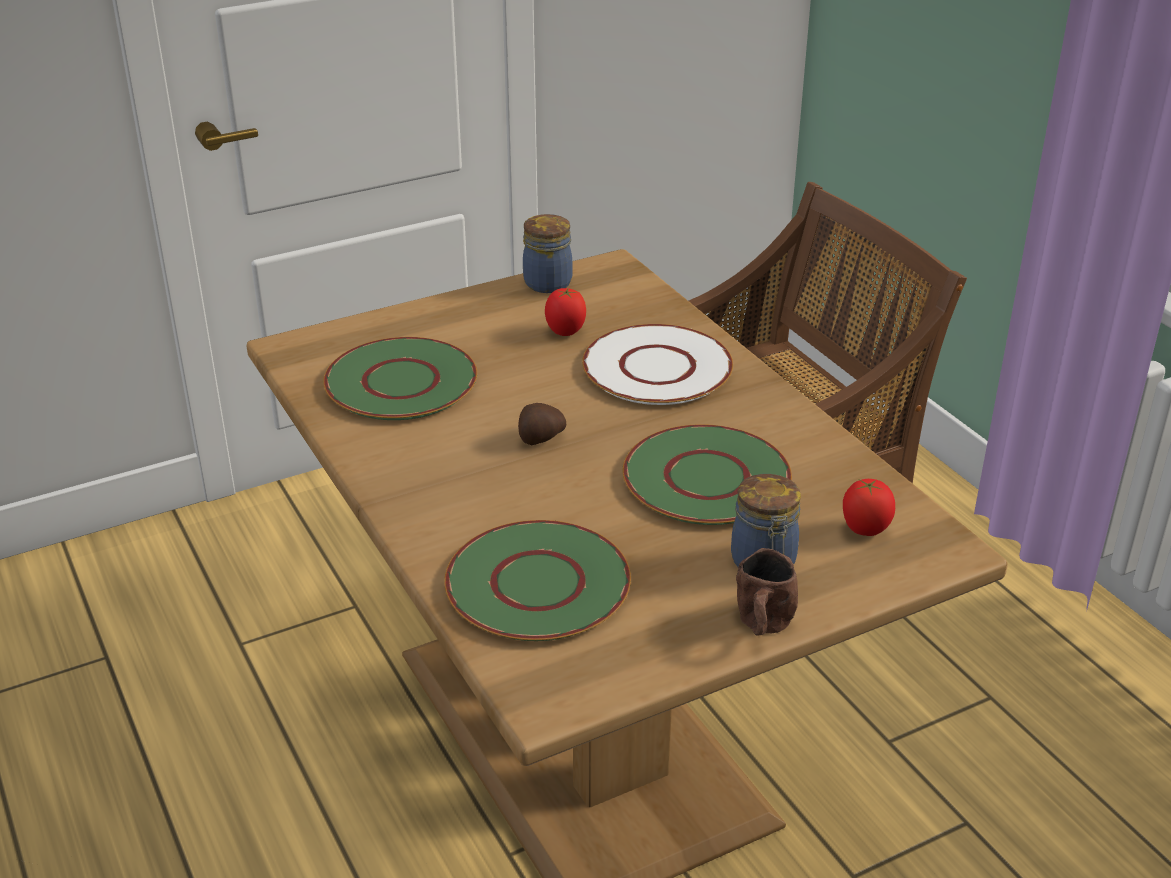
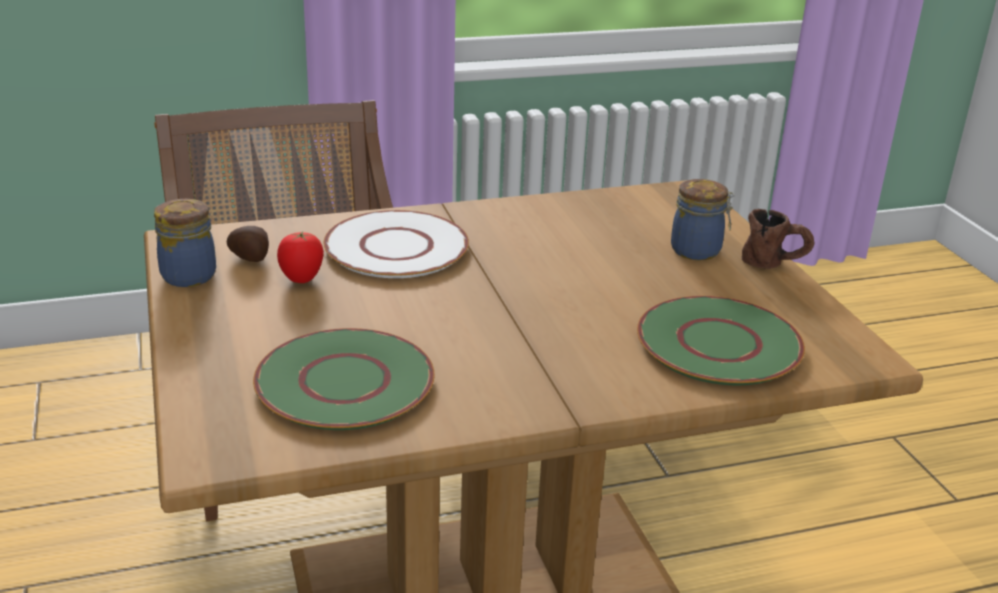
camera: 80 degrees left, 5 degrees down
(540, 439) = (493, 316): potato -> potato (251, 258)
(707, 477) = (579, 253): green plate -> none
(864, 531) = (661, 211): tomato -> none

